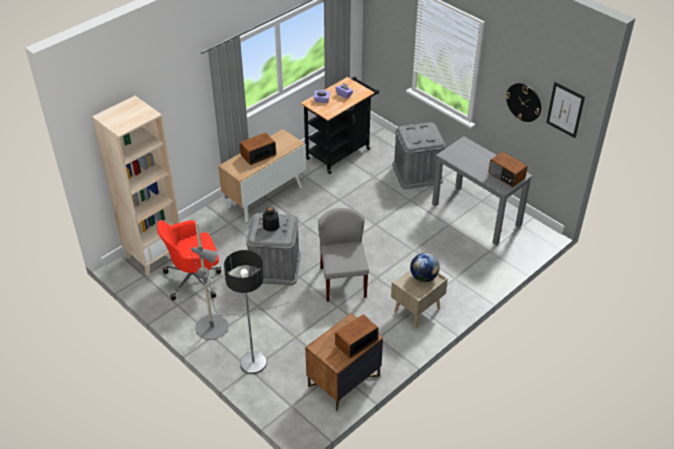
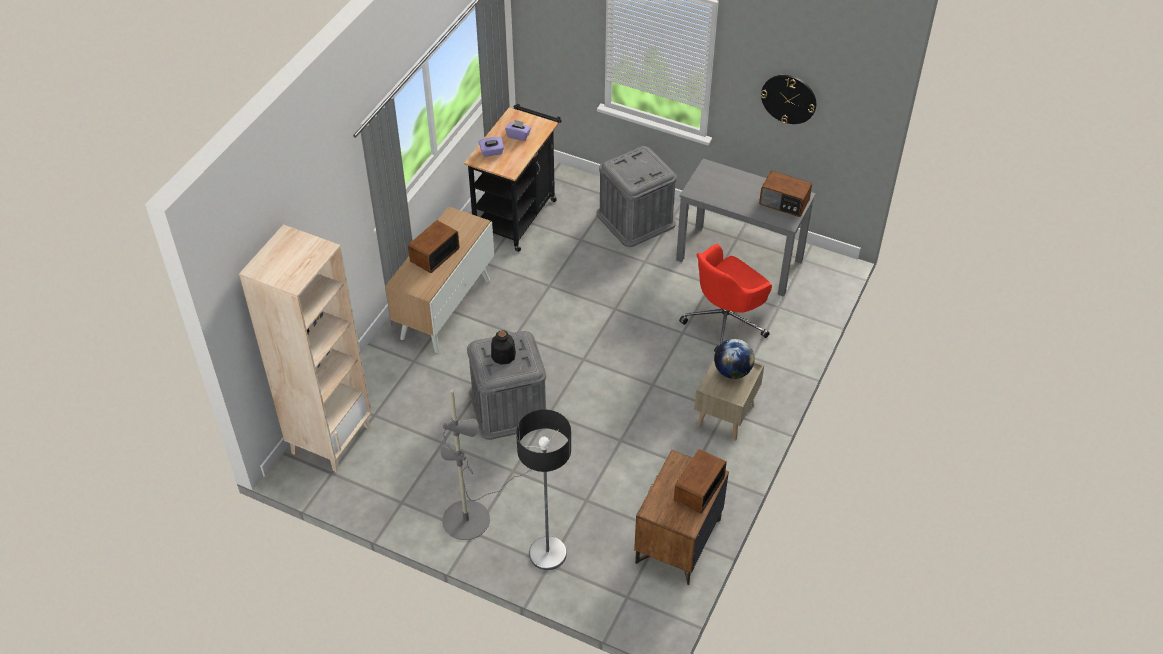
camera: 20 degrees left, 5 degrees up
(194, 279) = (407, 458): red office chair -> red office chair (726, 321)
(342, 281) = (611, 403): grey chair -> none
(565, 110) = (853, 100): picture -> none

